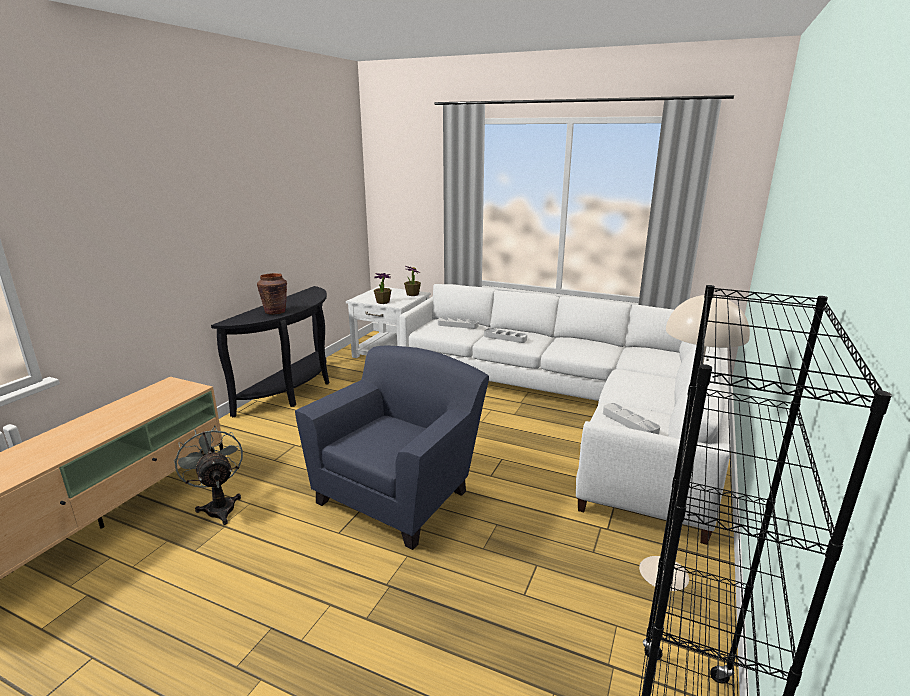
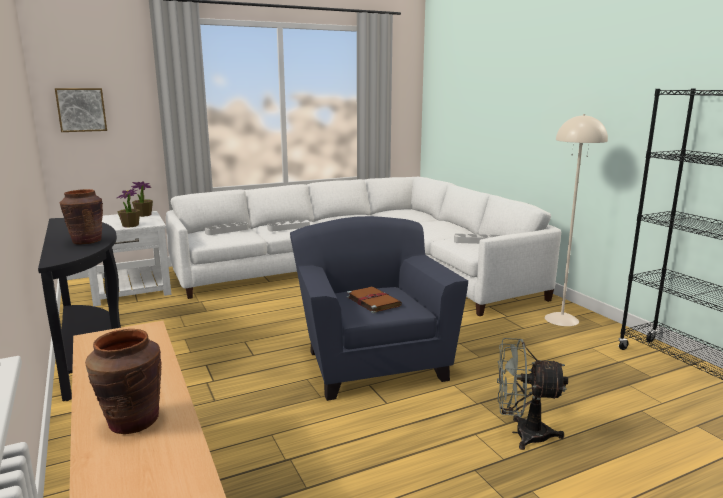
camera: 50 degrees left, 5 degrees down
(61, 441) = (132, 421): none -> brown vase
(219, 506) = (247, 454): grey fan -> grey fan (522, 434)
(382, 437) = (372, 301): none -> brown book
(394, 200) = (81, 109): none -> picture

